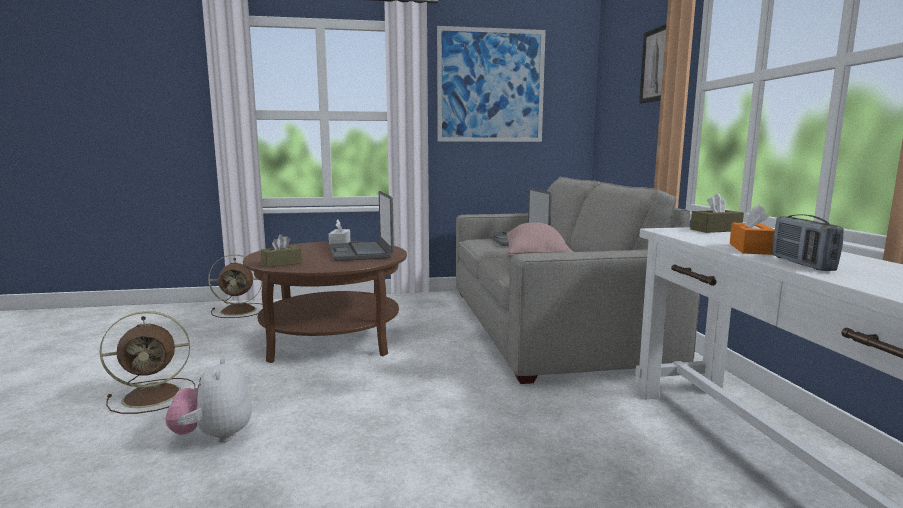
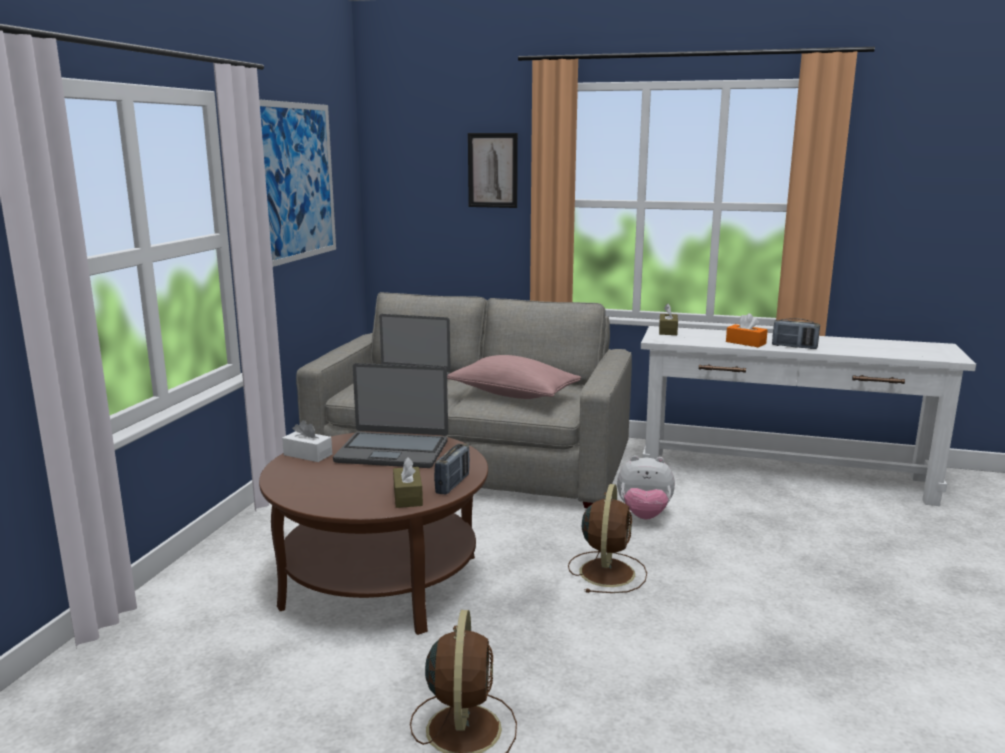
camera: 65 degrees left, 5 degrees up
(214, 436) = (610, 678): plush toy -> plush toy (644, 515)
(240, 310) = (139, 646): brown fan -> brown fan (607, 571)
(308, 268) = (452, 484): none -> radio

